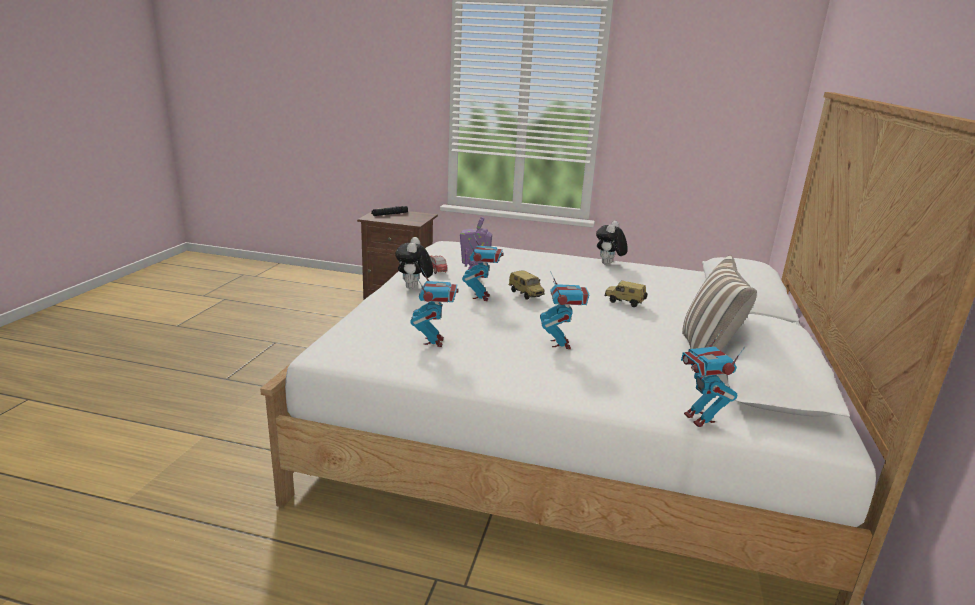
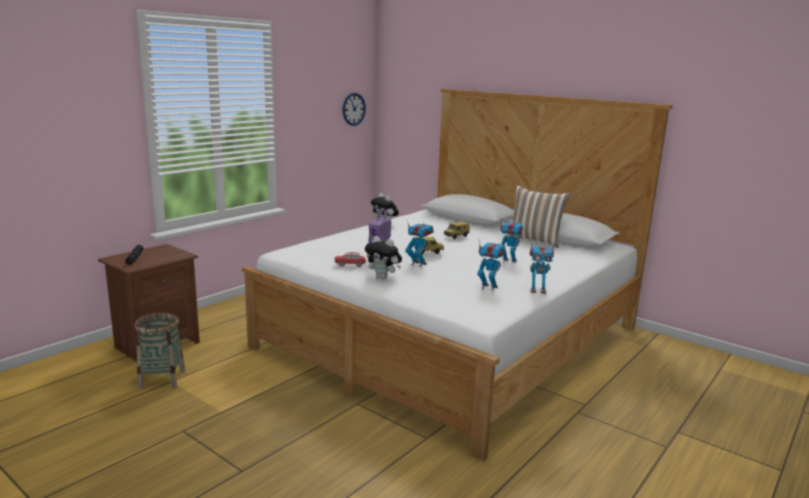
camera: 65 degrees left, 5 degrees down
(346, 314) = (162, 379): none -> basket
(699, 419) = (600, 258): toy robot -> toy robot (538, 290)
(745, 119) = (353, 109): none -> wall clock

